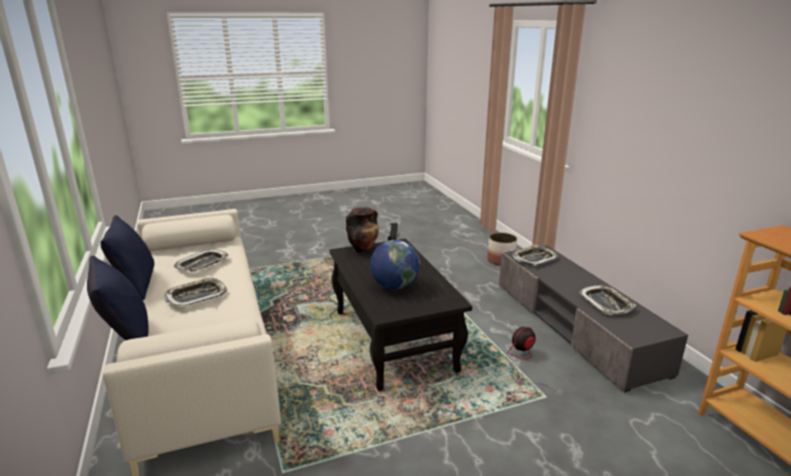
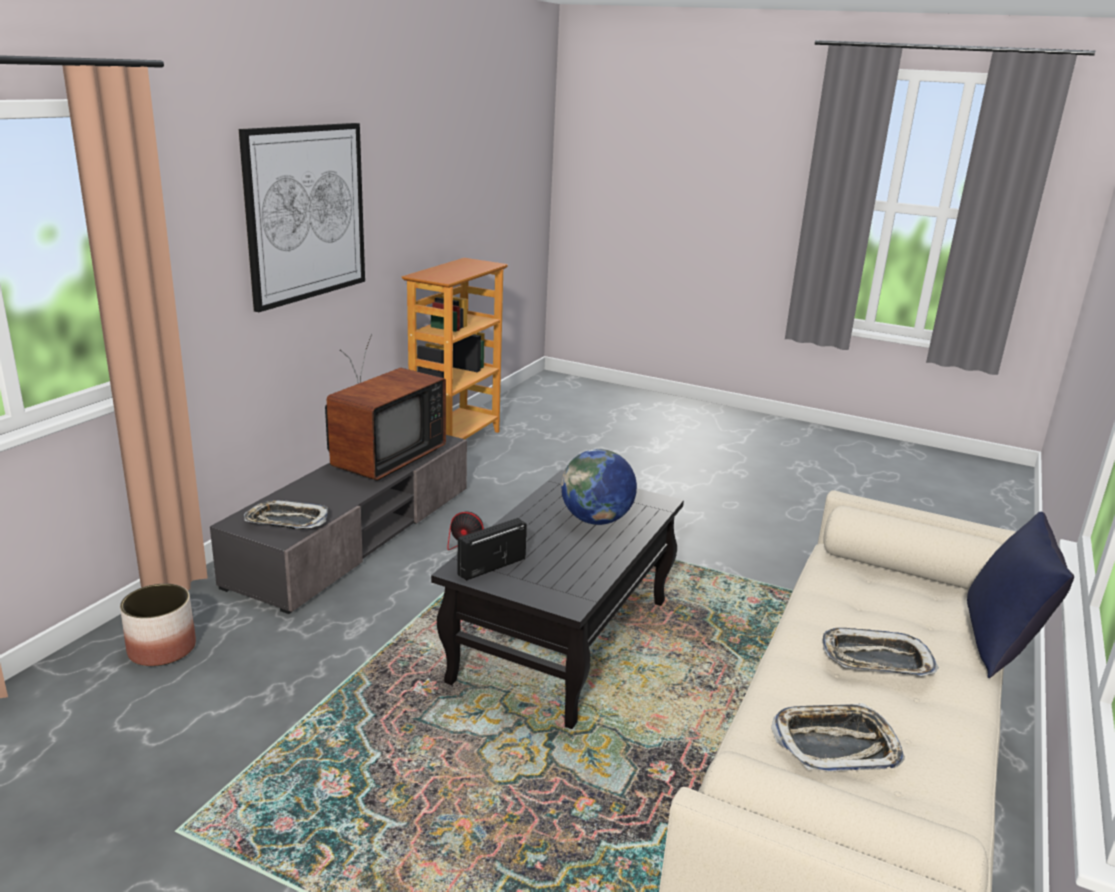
camera: 135 degrees left, 0 degrees up
(135, 285) = (993, 757): blue pillow -> none
(363, 250) = (534, 589): vase -> none
(606, 303) = (382, 460): tray -> television
(691, 117) = (306, 213): none -> picture

